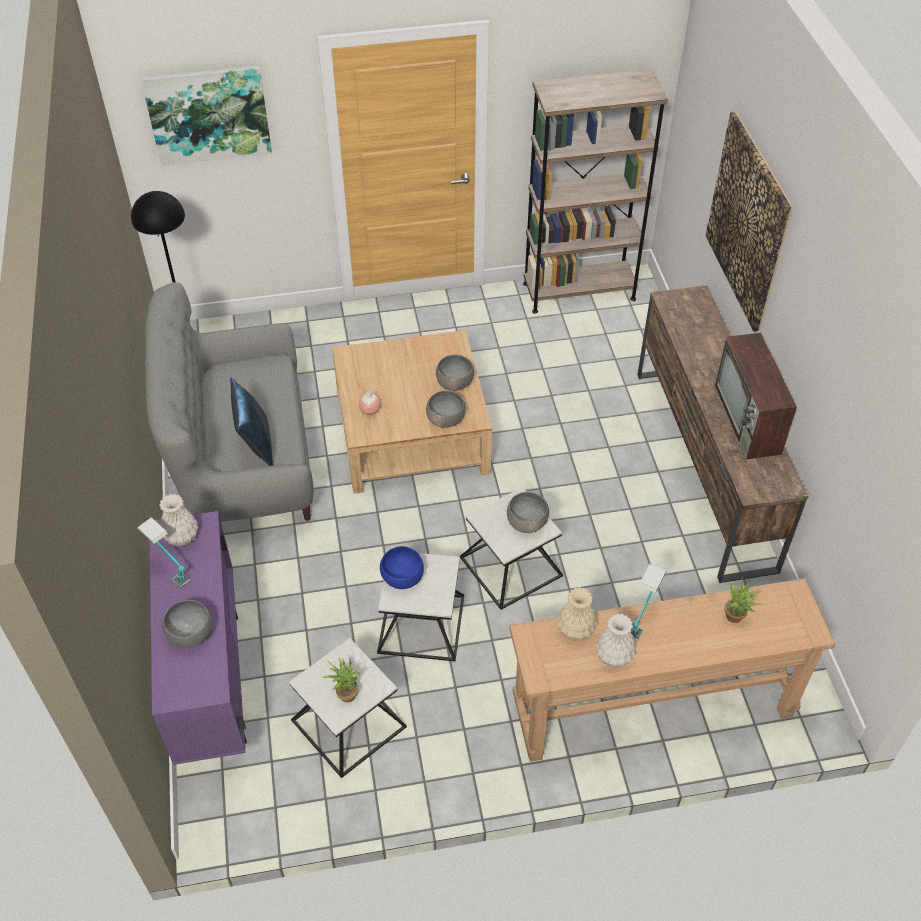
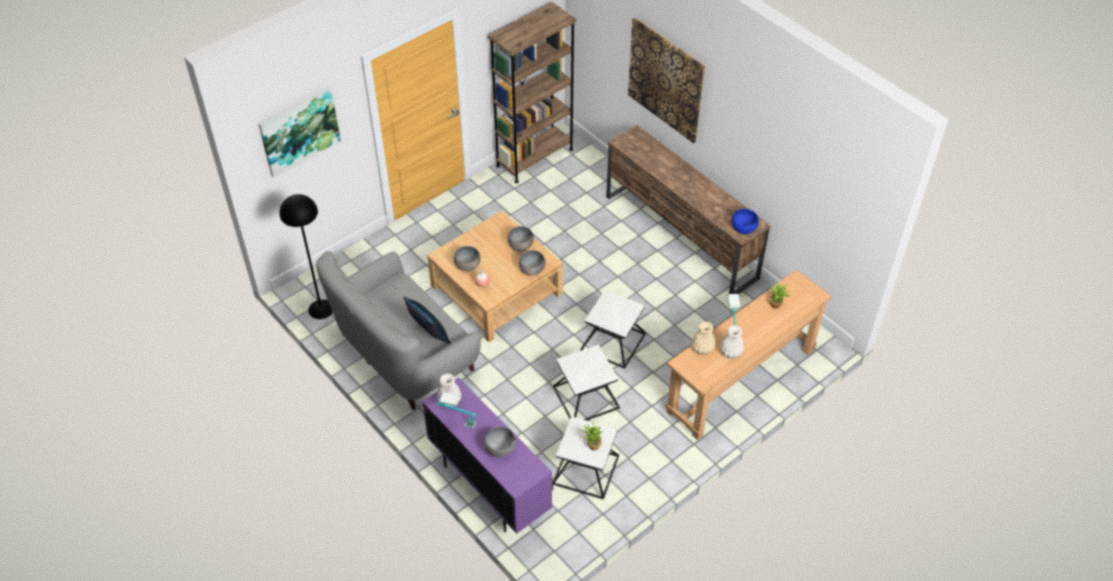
camera: 30 degrees left, 0 degrees up
(402, 577) = (575, 370): blue bowl -> blue bowl (743, 228)
(526, 522) = (621, 308): grey bowl -> grey bowl (467, 265)
(748, 420) = (713, 196): television -> none

